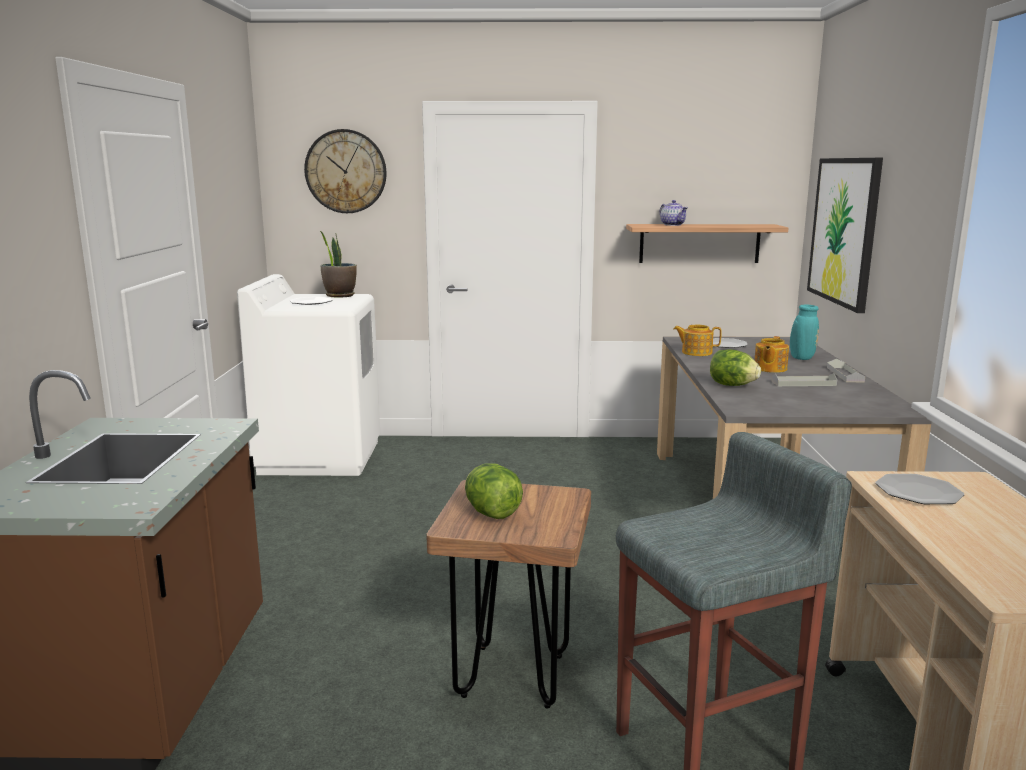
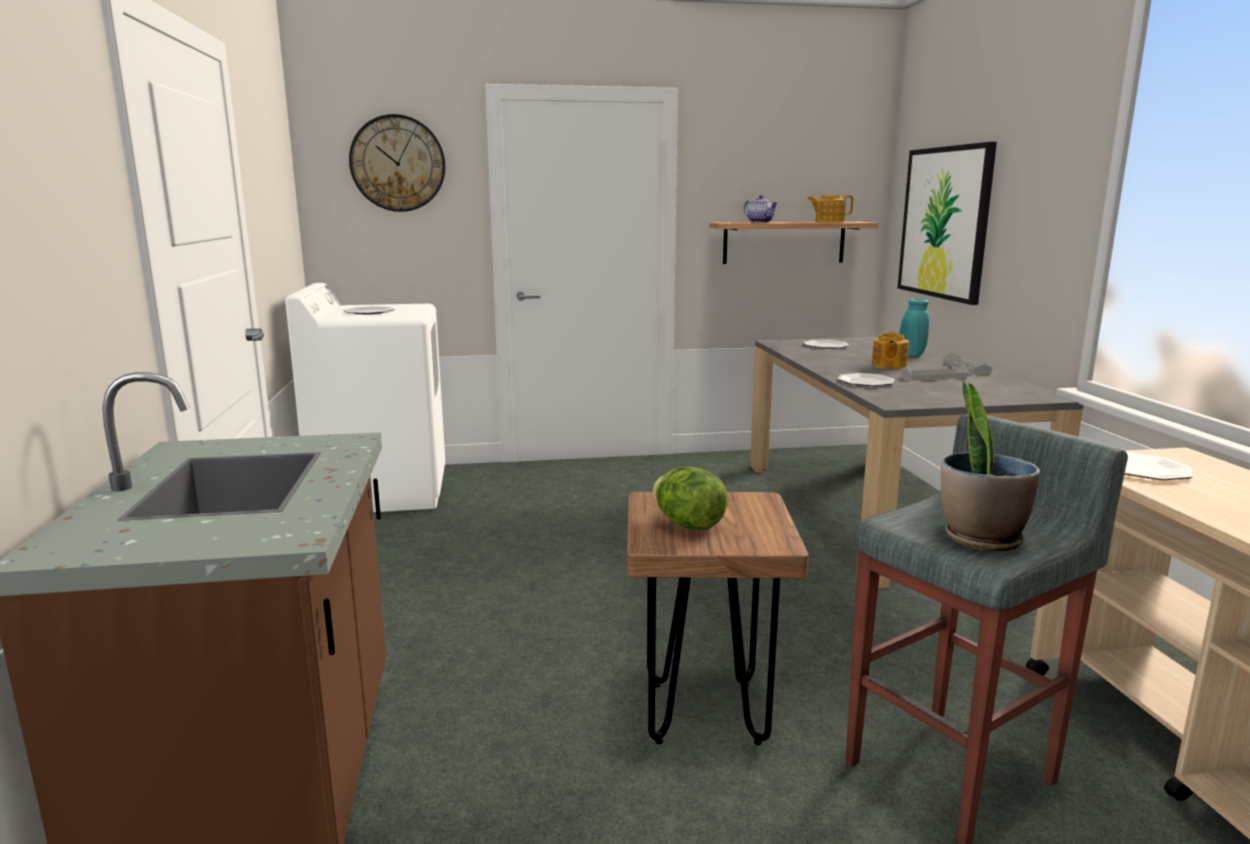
camera: 10 degrees left, 0 degrees up
(339, 296) = (397, 305): potted plant -> potted plant (980, 539)
(696, 352) = (802, 353): teapot -> teapot (829, 222)
(732, 385) = (865, 382): lettuce -> plate

